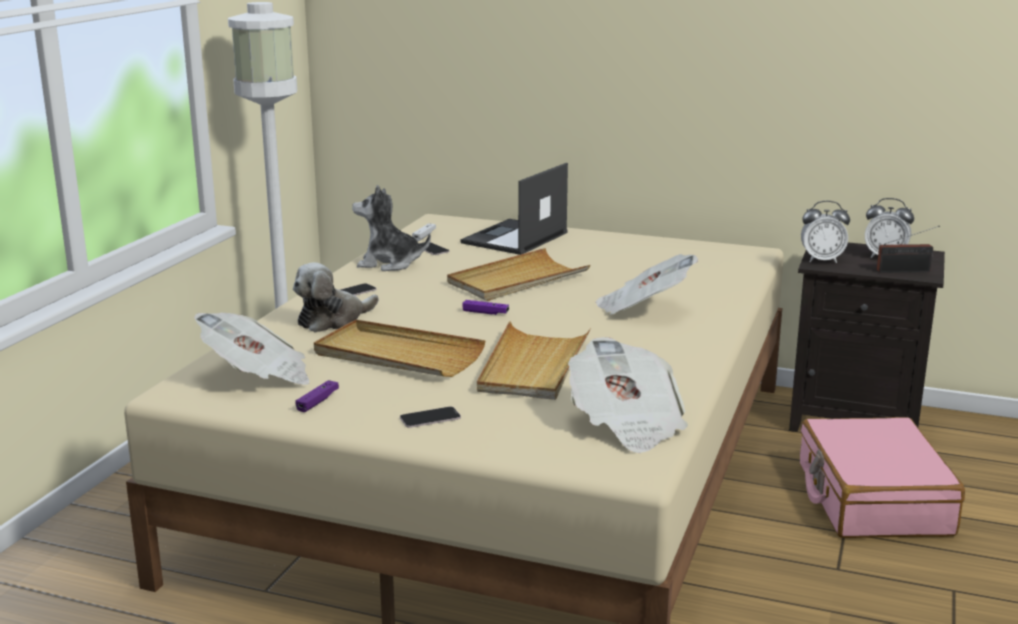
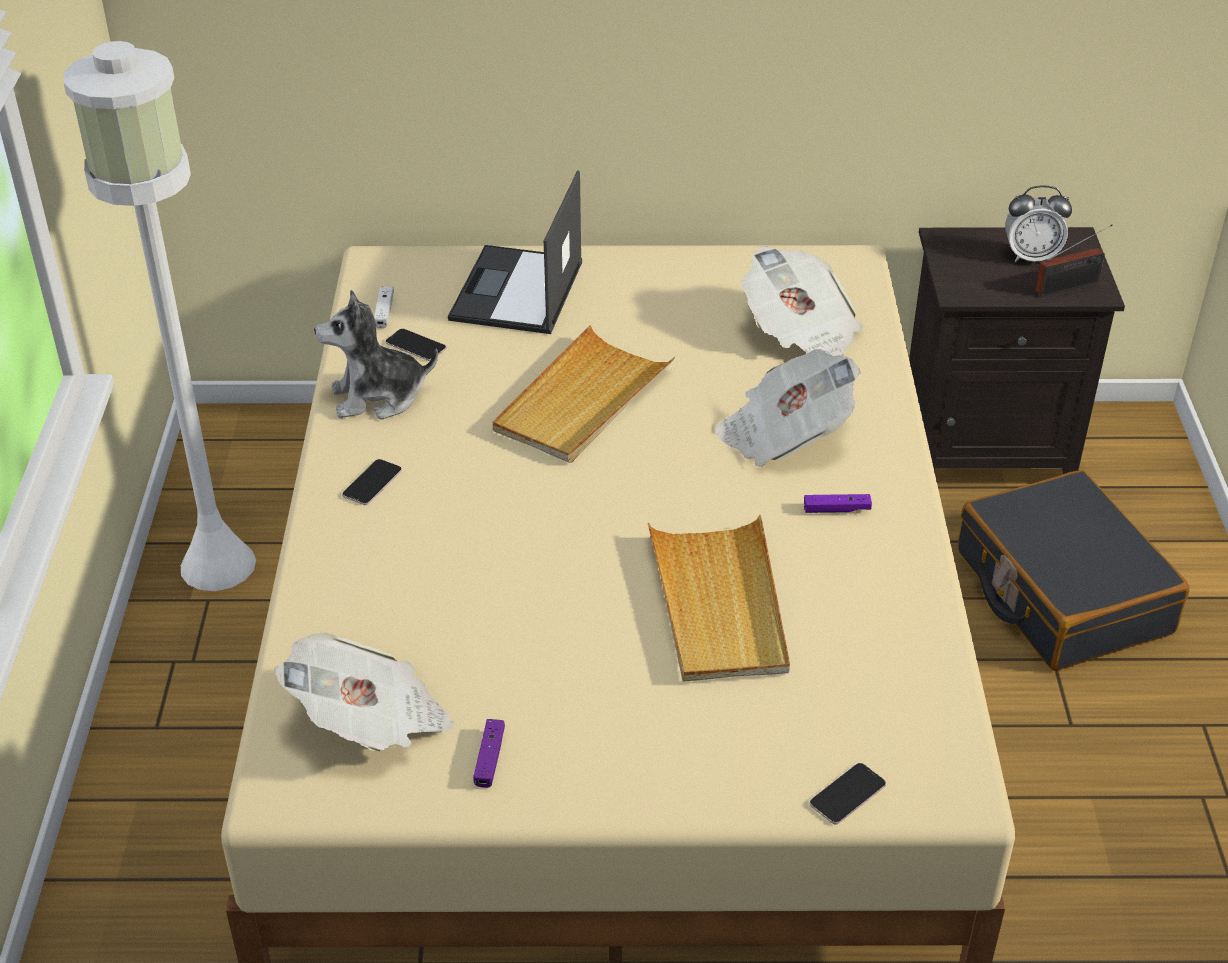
camera: 20 degrees left, 20 degrees up
(333, 320) = (387, 560): plush toy -> none
(397, 355) = (529, 623): beige tray -> none
(430, 418) = (656, 755): phone -> phone (847, 794)
(485, 312) = (586, 492): purple game controller -> purple game controller (836, 509)
(626, 424) = (899, 702): newspaper -> newspaper (800, 334)
(822, 260) = (959, 280): alarm clock -> none
(872, 499) = (1061, 592): pink suitcase -> black suitcase

